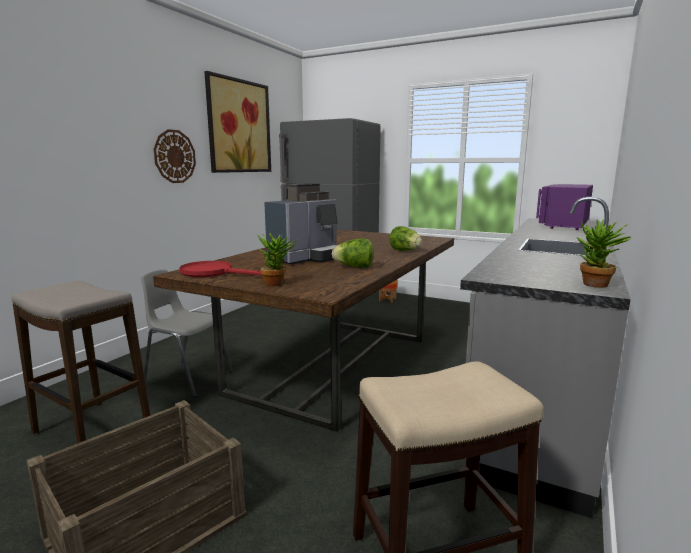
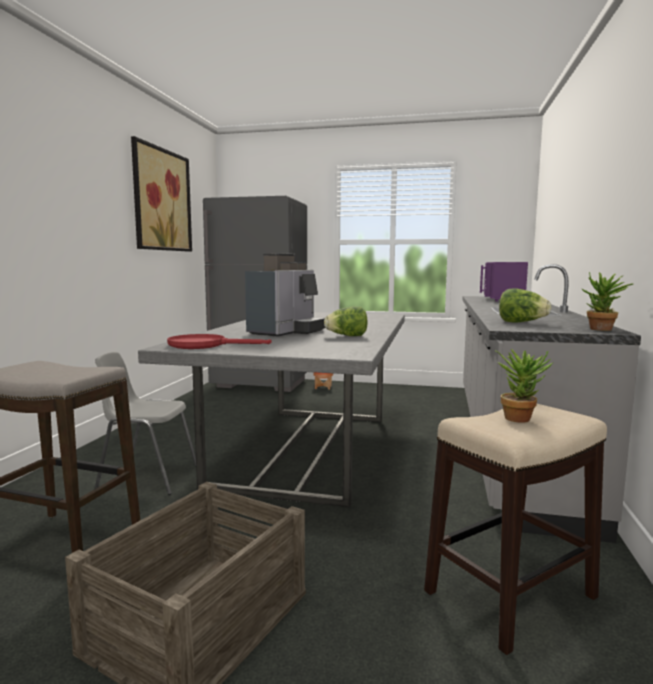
camera: 15 degrees left, 5 degrees down
(174, 156) = (102, 228): wall clock -> none
(277, 283) = (290, 349): potted plant -> potted plant (520, 418)
(335, 363) = (307, 448): brown dining table -> grey dining table
(405, 251) = (375, 324): lettuce -> lettuce (521, 322)

